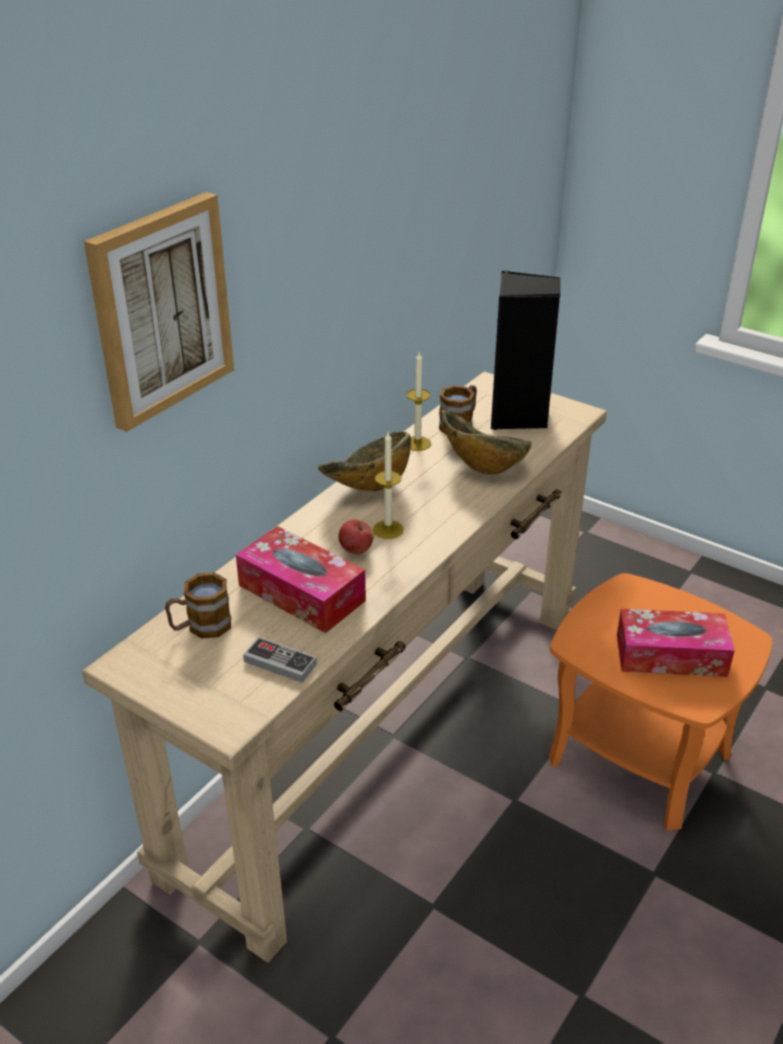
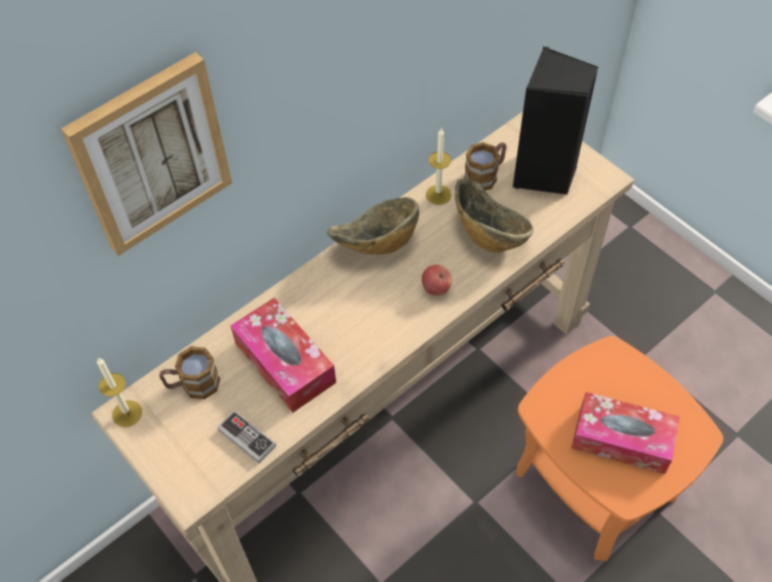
camera: 15 degrees right, 20 degrees up
(356, 550) = (344, 321): apple -> apple (436, 288)
(388, 529) = (379, 301): candle -> candle (127, 413)

